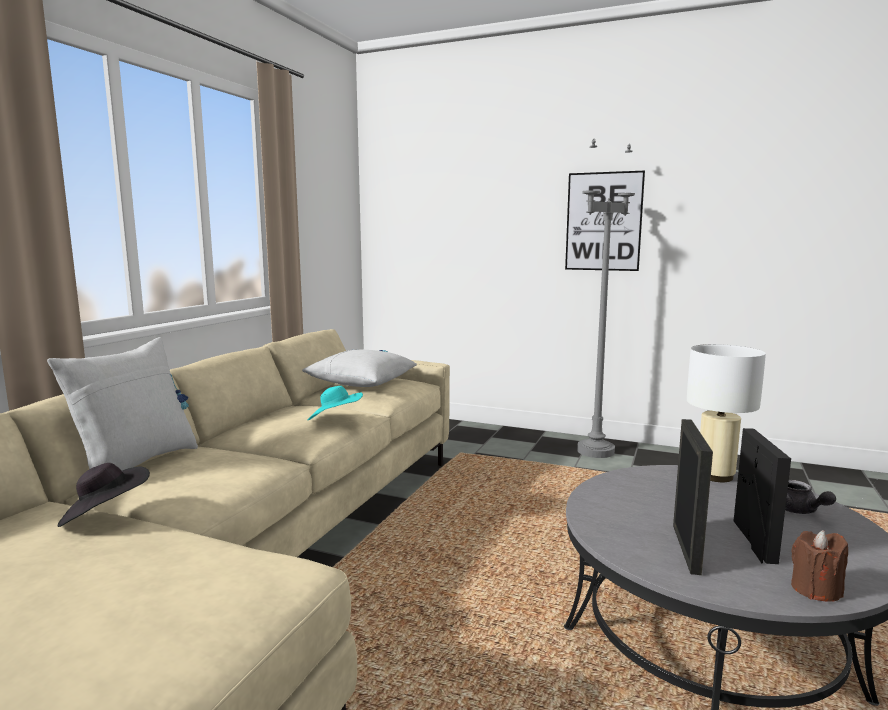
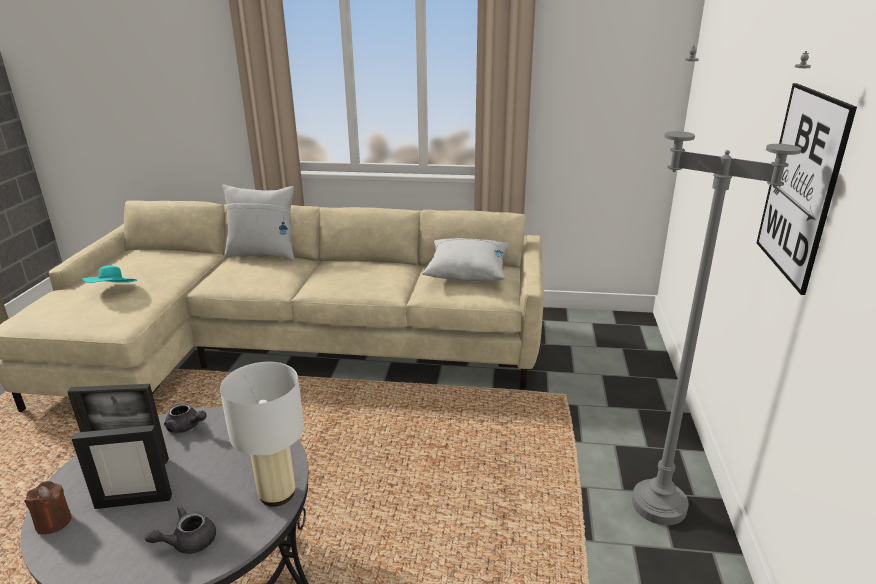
camera: 75 degrees right, 15 degrees up
(105, 516) = (189, 269): black hat -> none
(335, 420) = (353, 285): turquoise hat -> turquoise hat (113, 291)
(609, 518) = (186, 427): none -> grey teapot

